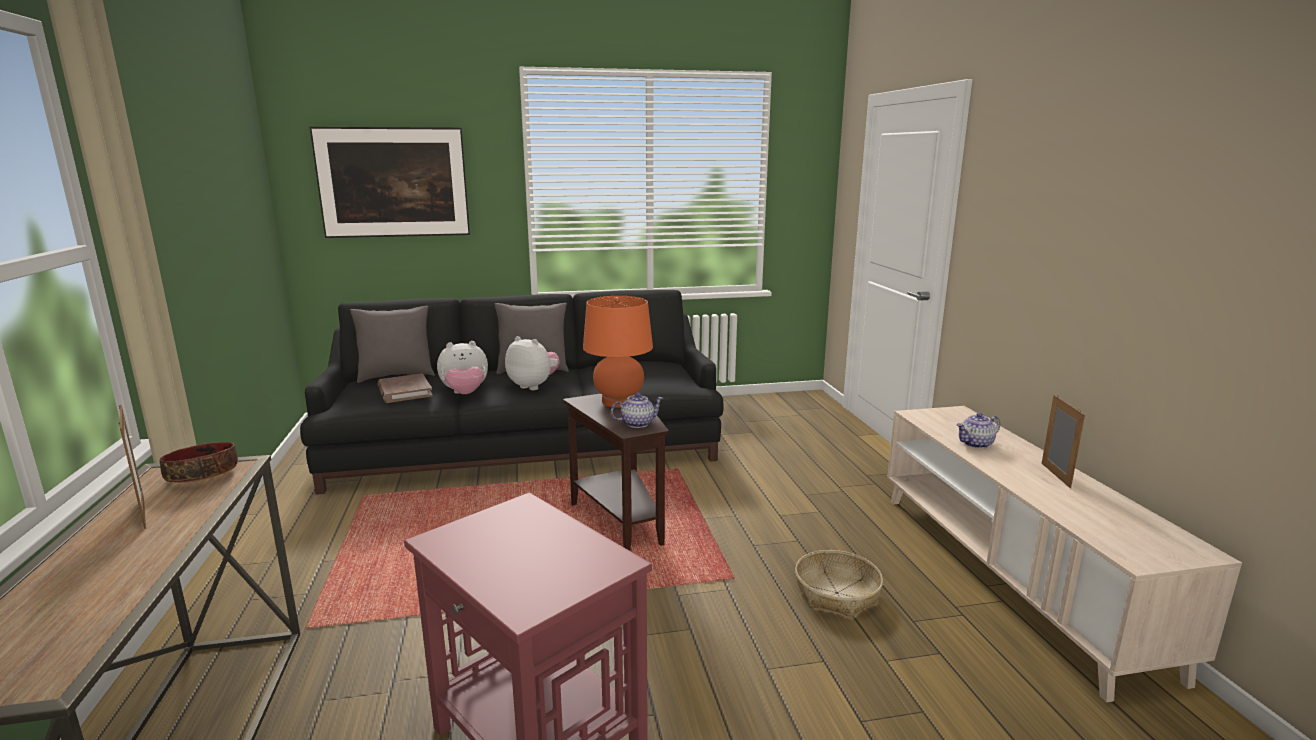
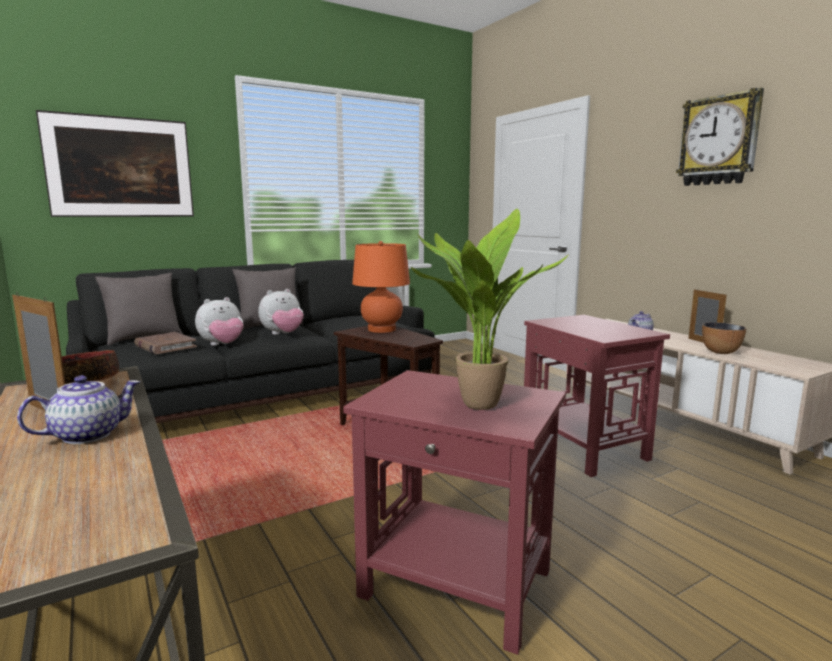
camera: 20 degrees left, 5 degrees down
(531, 562) = (475, 403): none -> potted plant
(534, 386) = (283, 334): plush toy -> plush toy turned 135 degrees clockwise
(637, 423) = (414, 338): teapot -> teapot (88, 435)
(836, 593) = (584, 447): basket -> red side table
(1058, 498) = (720, 352): none -> bowl
(1116, 174) = (719, 140): none -> wall clock

